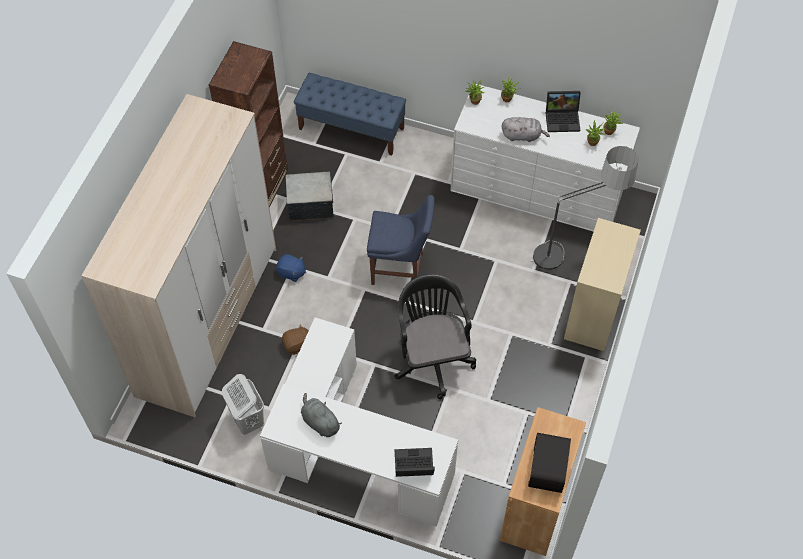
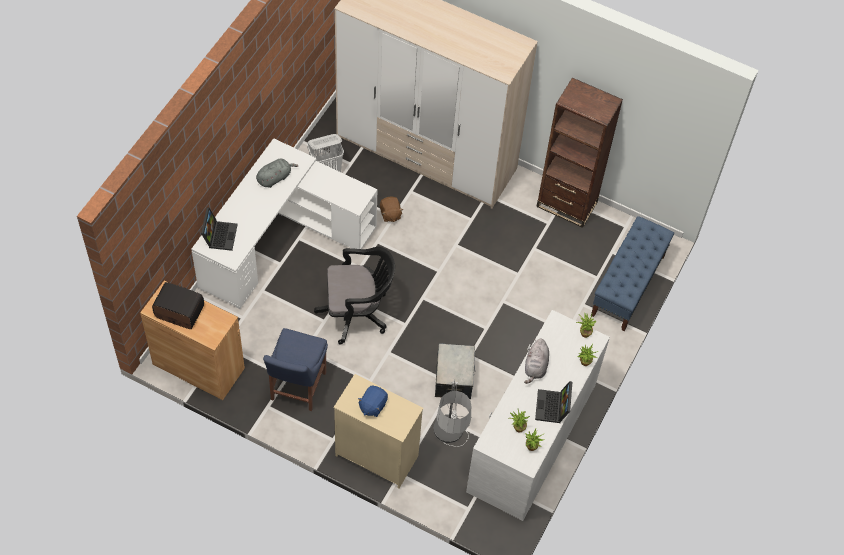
camera: 95 degrees right, 0 degrees up
(291, 273) = (465, 217): blue plush toy -> blue plush toy (372, 405)
(310, 205) = (539, 240): storage box -> storage box (454, 378)
(400, 269) = (455, 302): blue chair -> blue chair (297, 388)

